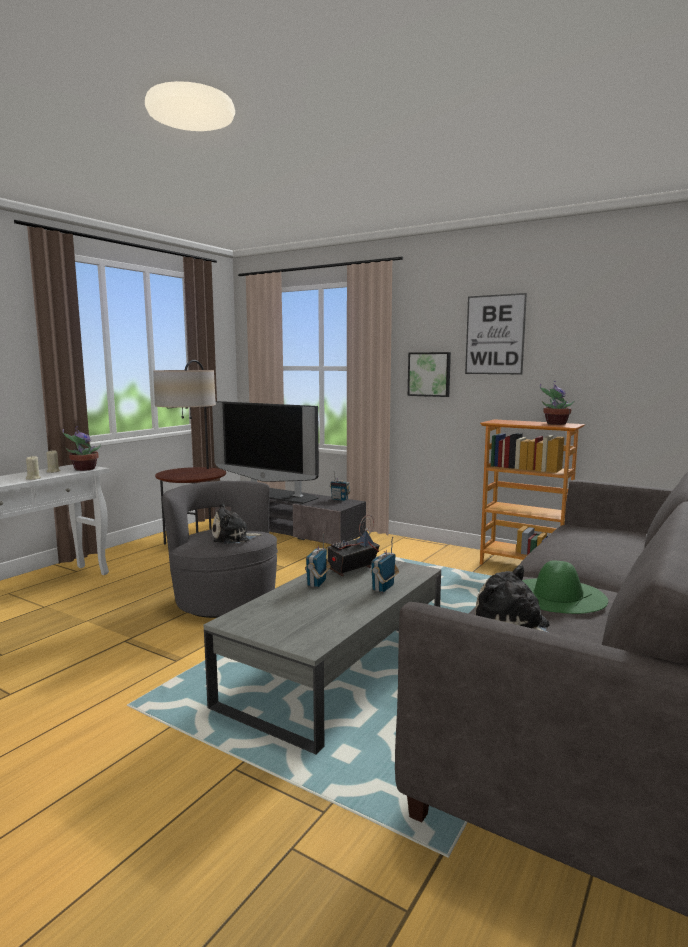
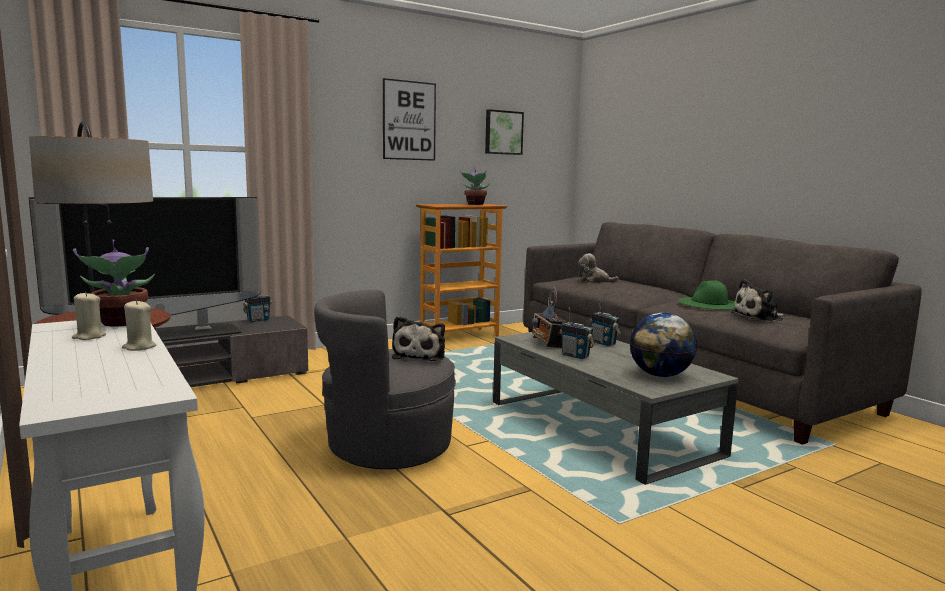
camera: 65 degrees left, 0 degrees up
(284, 621) = (660, 375): none -> globe
(429, 374) = (344, 158): picture -> picture (503, 132)
(588, 536) = (594, 281): none -> plush toy

